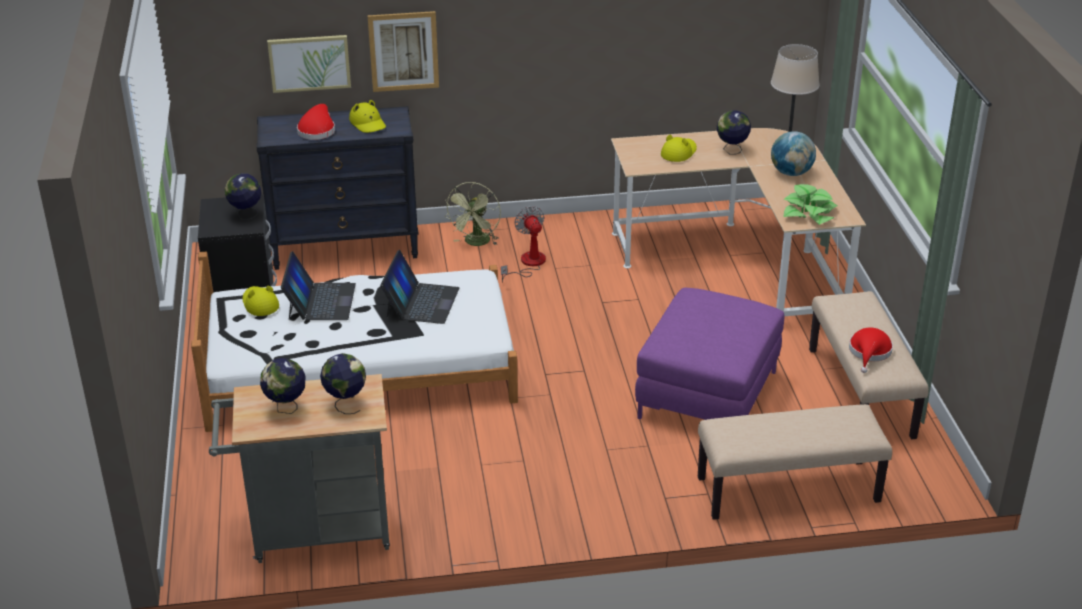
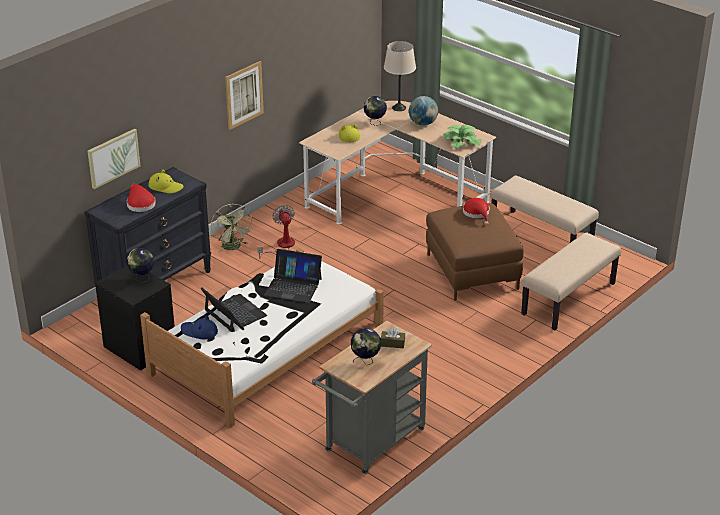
camera: 40 degrees left, 0 degrees up
(260, 304) = (199, 332): yellow hat -> blue hat
(345, 403) = (392, 343): globe -> brown tissue box
(403, 51) = (167, 127): picture -> picture (244, 95)
(421, 302) = (293, 286): laptop -> laptop turned 135 degrees clockwise
(528, 264) = (281, 246): fan -> fan turned 45 degrees clockwise
(708, 395) = (472, 272): purple ottoman -> brown ottoman
(869, 352) = (557, 206): red hat -> red hat (477, 213)

